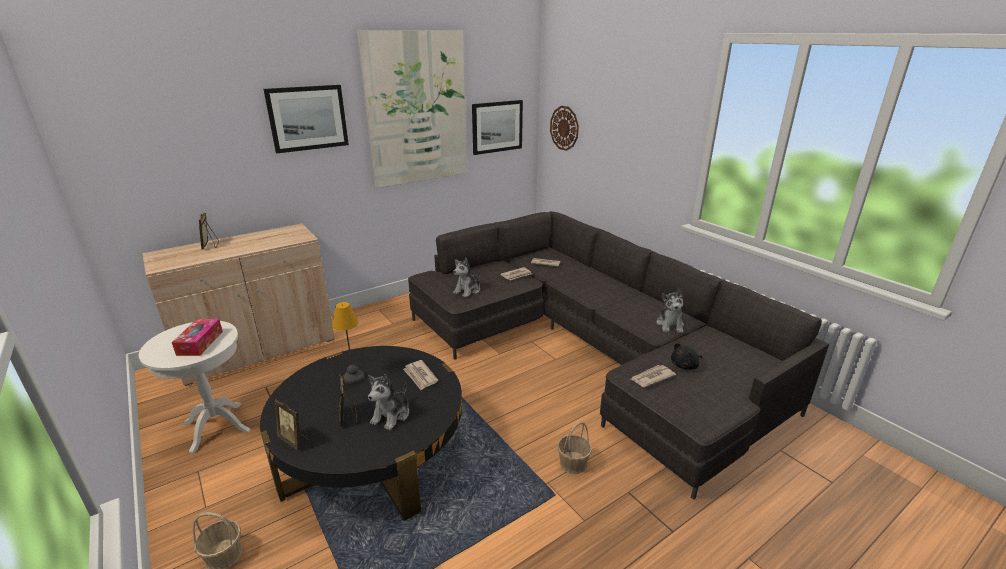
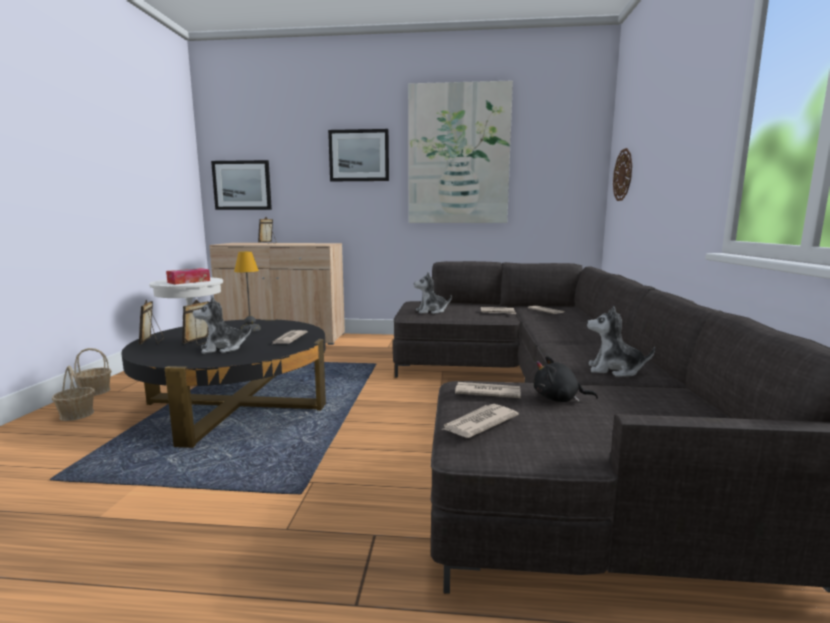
camera: 40 degrees right, 15 degrees down
(497, 127) = (549, 179): picture -> picture (242, 185)
(573, 463) = (363, 481): basket -> basket (95, 391)
(670, 325) = (614, 370): plush toy -> plush toy turned 60 degrees clockwise
(685, 405) = (478, 423): none -> newspaper

